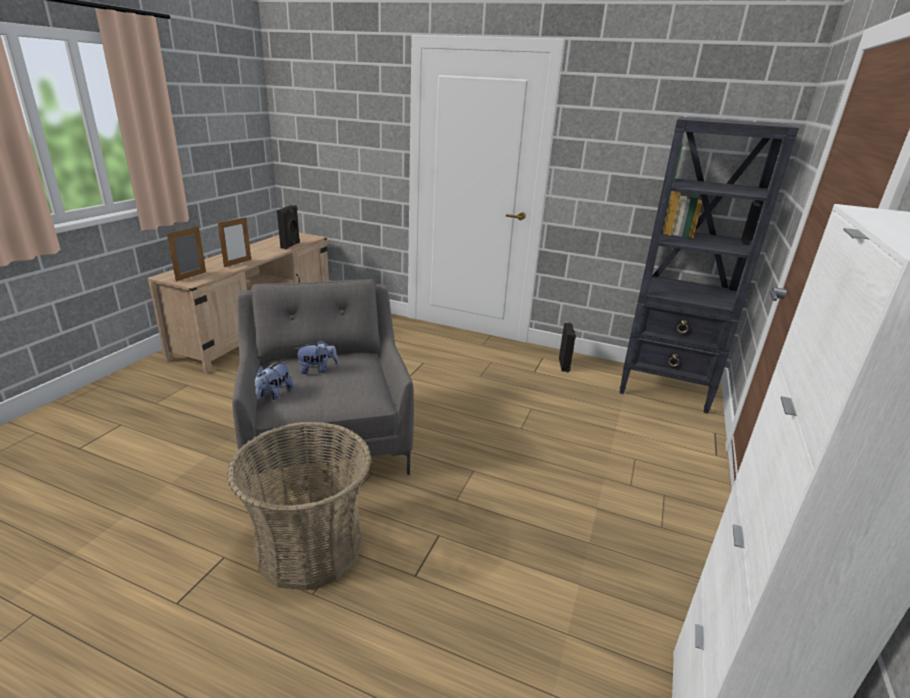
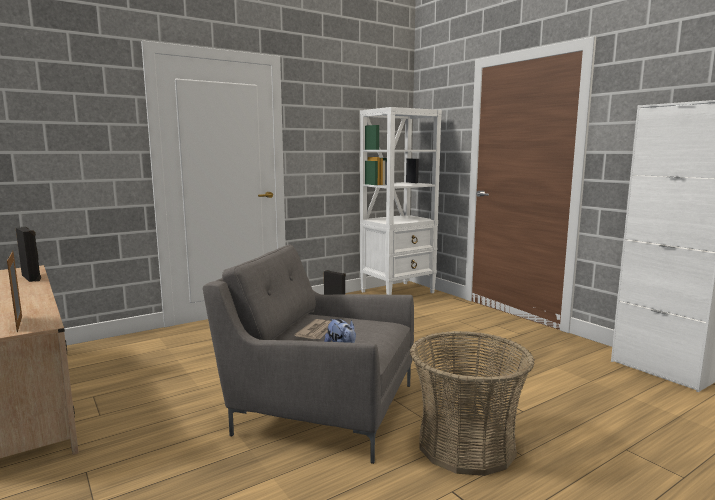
camera: 55 degrees left, 15 degrees down
(237, 263) = (30, 301): picture frame -> none
(317, 370) = (317, 332): plush toy -> newspaper
(665, 388) = (398, 292): black bookcase -> white bookcase

